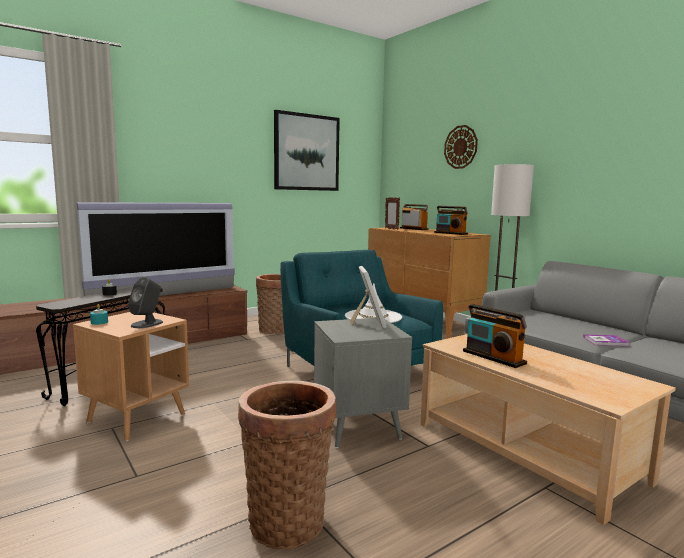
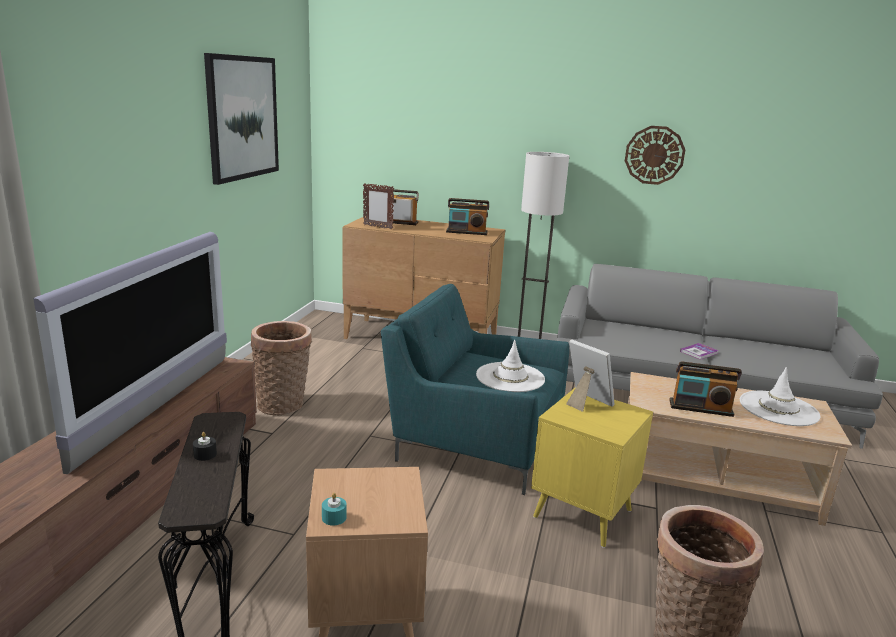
camera: 40 degrees left, 10 degrees up
(147, 324) = (398, 494): grey speaker -> none
(358, 427) = (582, 513): grey side table -> yellow side table
(460, 147) = (456, 116): wall clock -> wall clock (654, 155)
(587, 376) = (778, 409): none -> white hat

